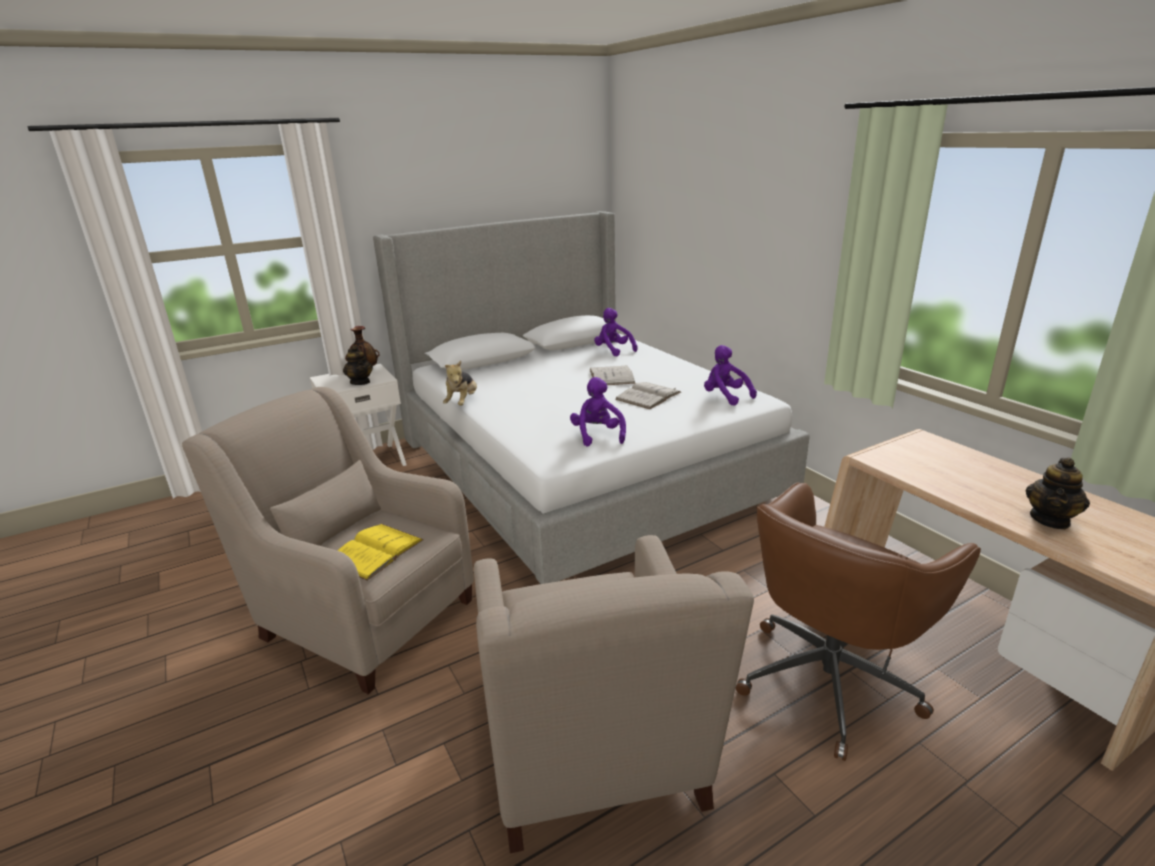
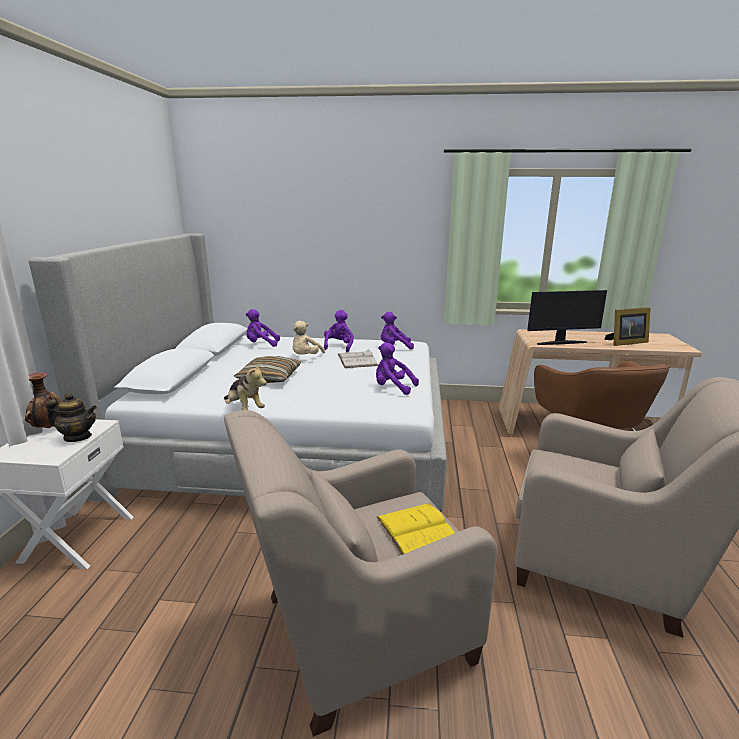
camera: 55 degrees left, 5 degrees down
(538, 384) = (269, 377): none -> pillow
(611, 376) = (306, 357): white book -> beige plush toy
(671, 376) = (339, 347): none -> purple plush toy
(914, 470) = (561, 343): none -> monitor
(1050, 519) = (625, 342): teapot -> picture frame

